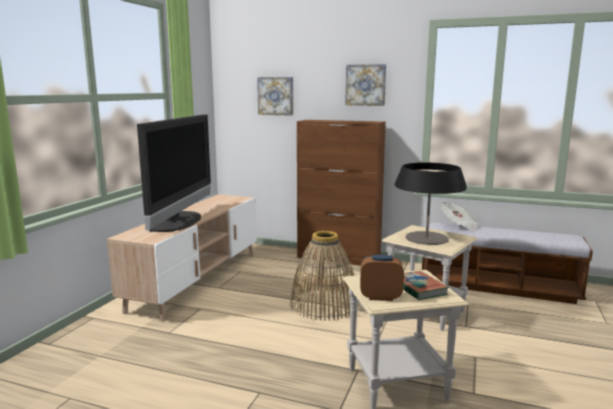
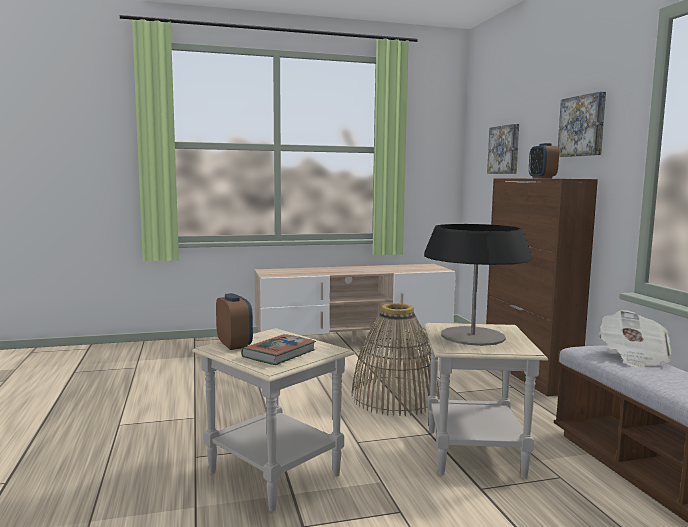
camera: 55 degrees right, 5 degrees down
(180, 222) = (327, 271): television -> none
(339, 120) = (542, 178): none -> alarm clock

